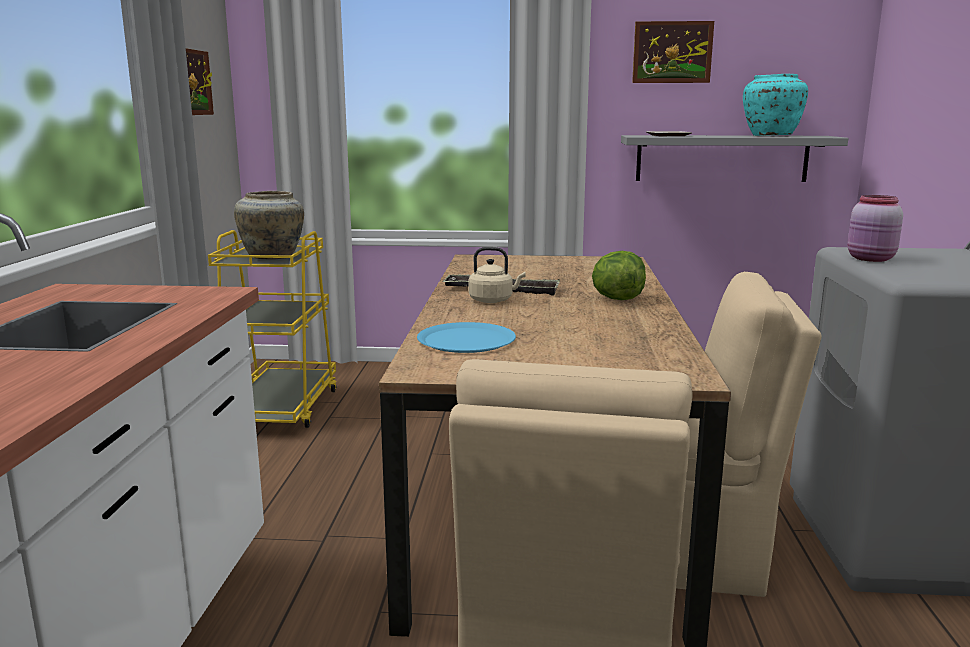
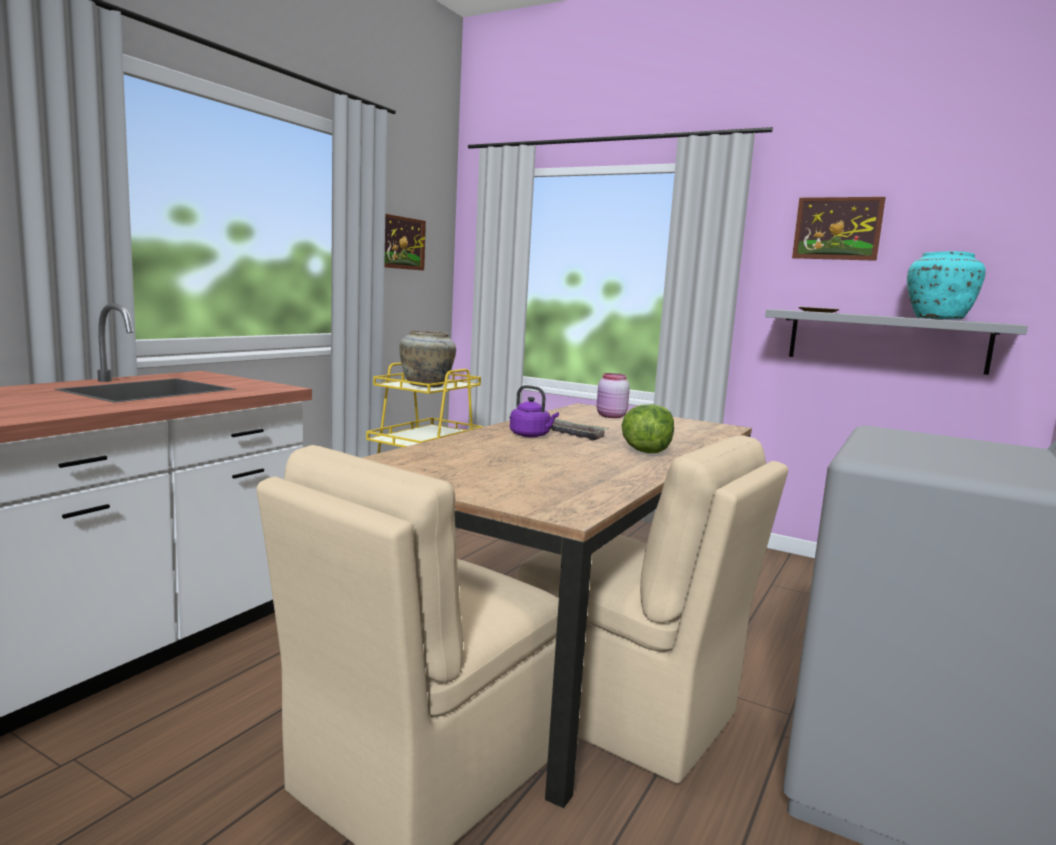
camera: 25 degrees right, 5 degrees down
(466, 340) = (445, 455): blue plate -> none
(493, 300) = (531, 435): beige kettle -> purple kettle
(871, 259) = (881, 439): pink jar -> pink jar (610, 416)

